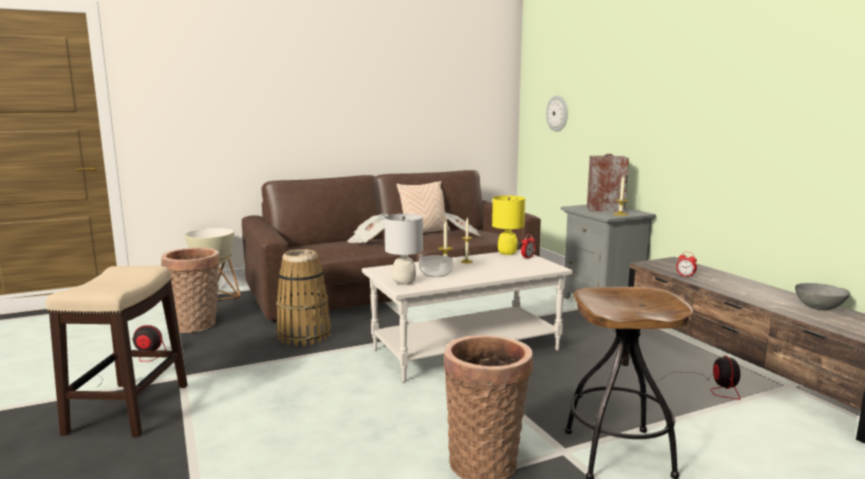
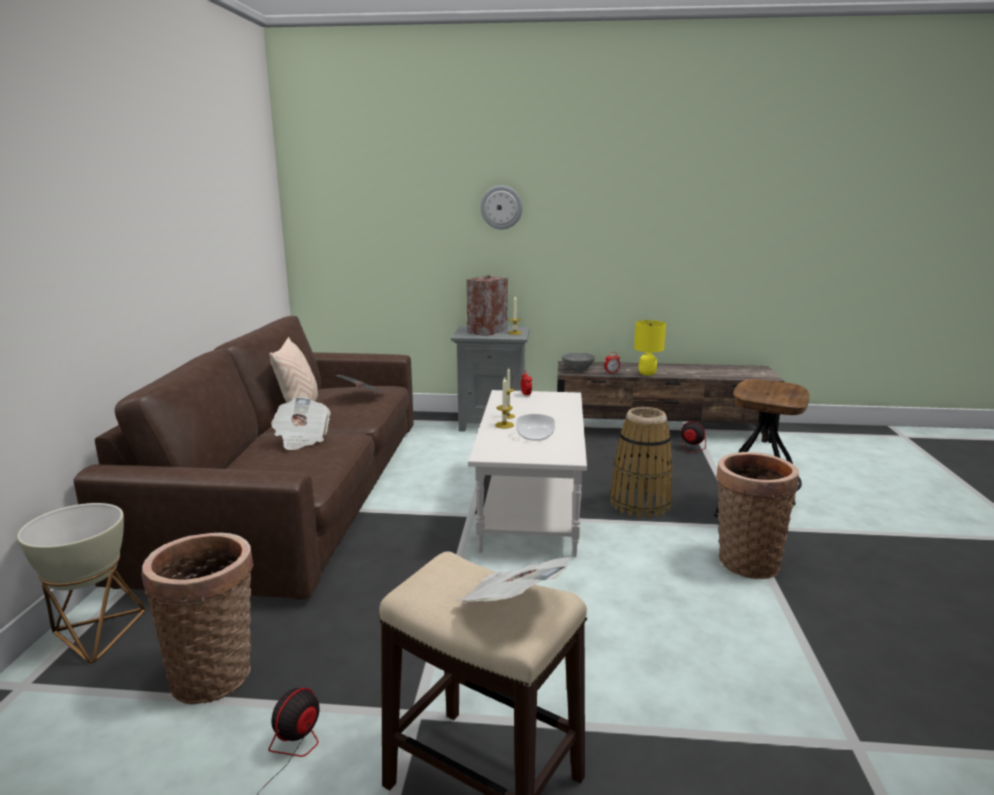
camera: 60 degrees left, 5 degrees up
(105, 286) = (513, 606): none -> newspaper
(304, 335) = (382, 586): basket -> basket (640, 503)
(403, 283) = (551, 454): grey table lamp -> none
(507, 253) = (502, 397): yellow table lamp -> yellow table lamp (647, 374)
(557, 113) = (364, 234): wall clock -> wall clock (501, 207)
(819, 307) = (707, 368): grey bowl -> grey bowl (577, 369)

